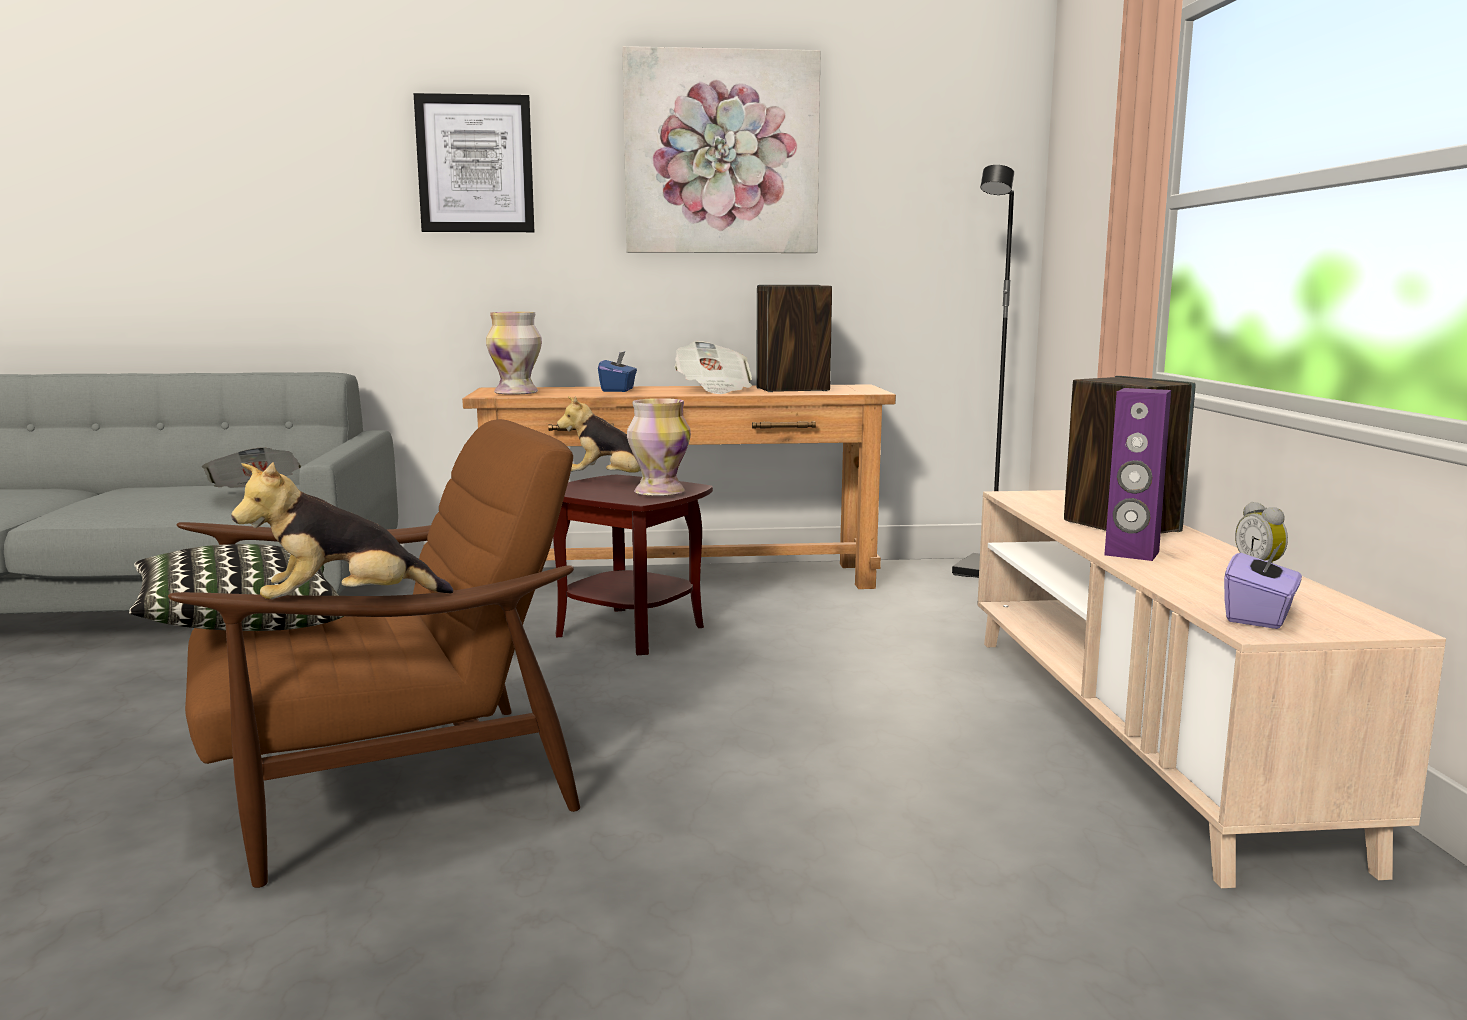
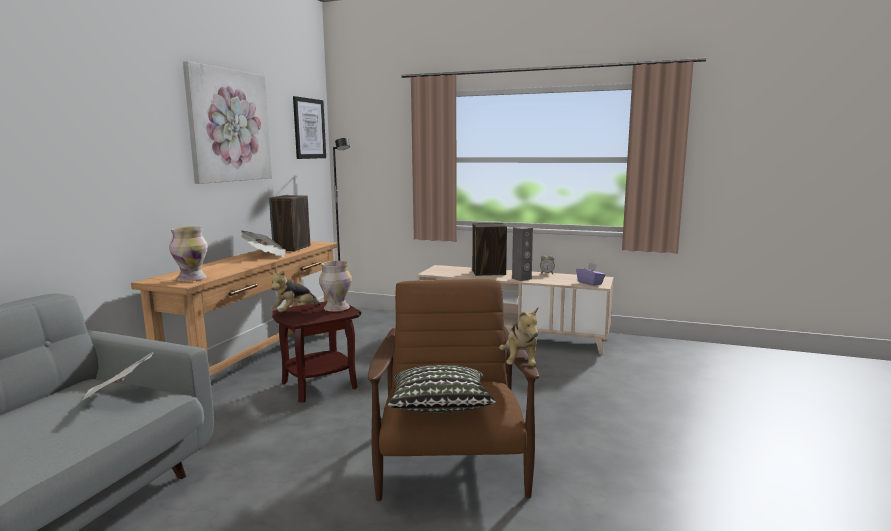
camera: 65 degrees left, 0 degrees up
(475, 164) = (108, 129): picture -> picture (309, 128)
(618, 390) = (226, 265): blue tissue box -> none
(1131, 553) = (522, 278): purple speaker -> grey speaker

